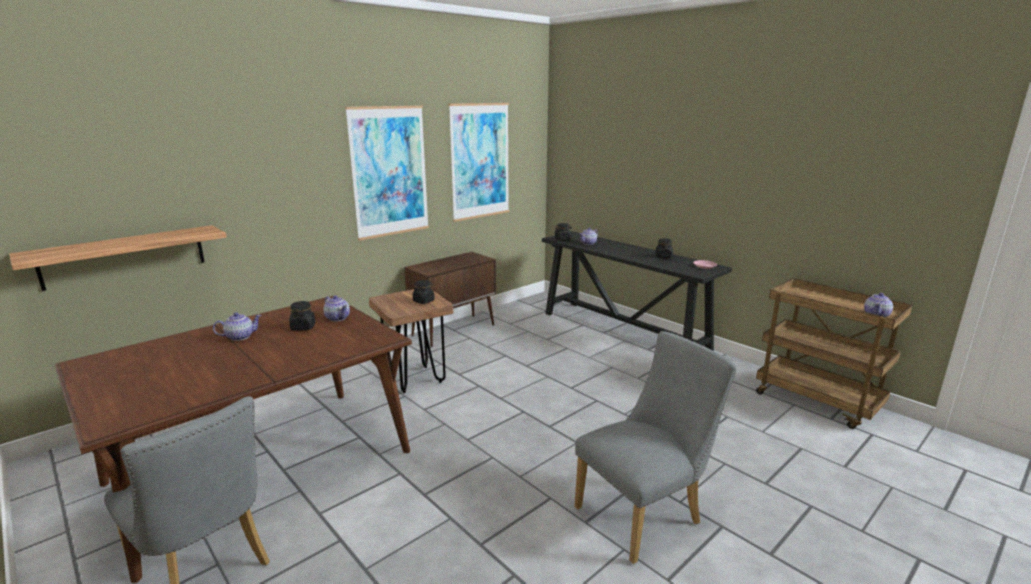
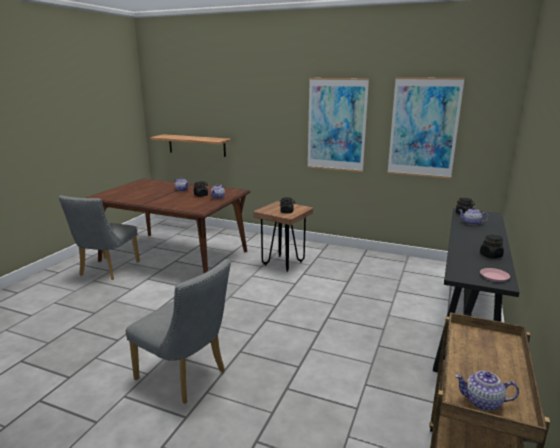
camera: 65 degrees right, 0 degrees up
(454, 330) = (363, 255): brown cabinet -> none

